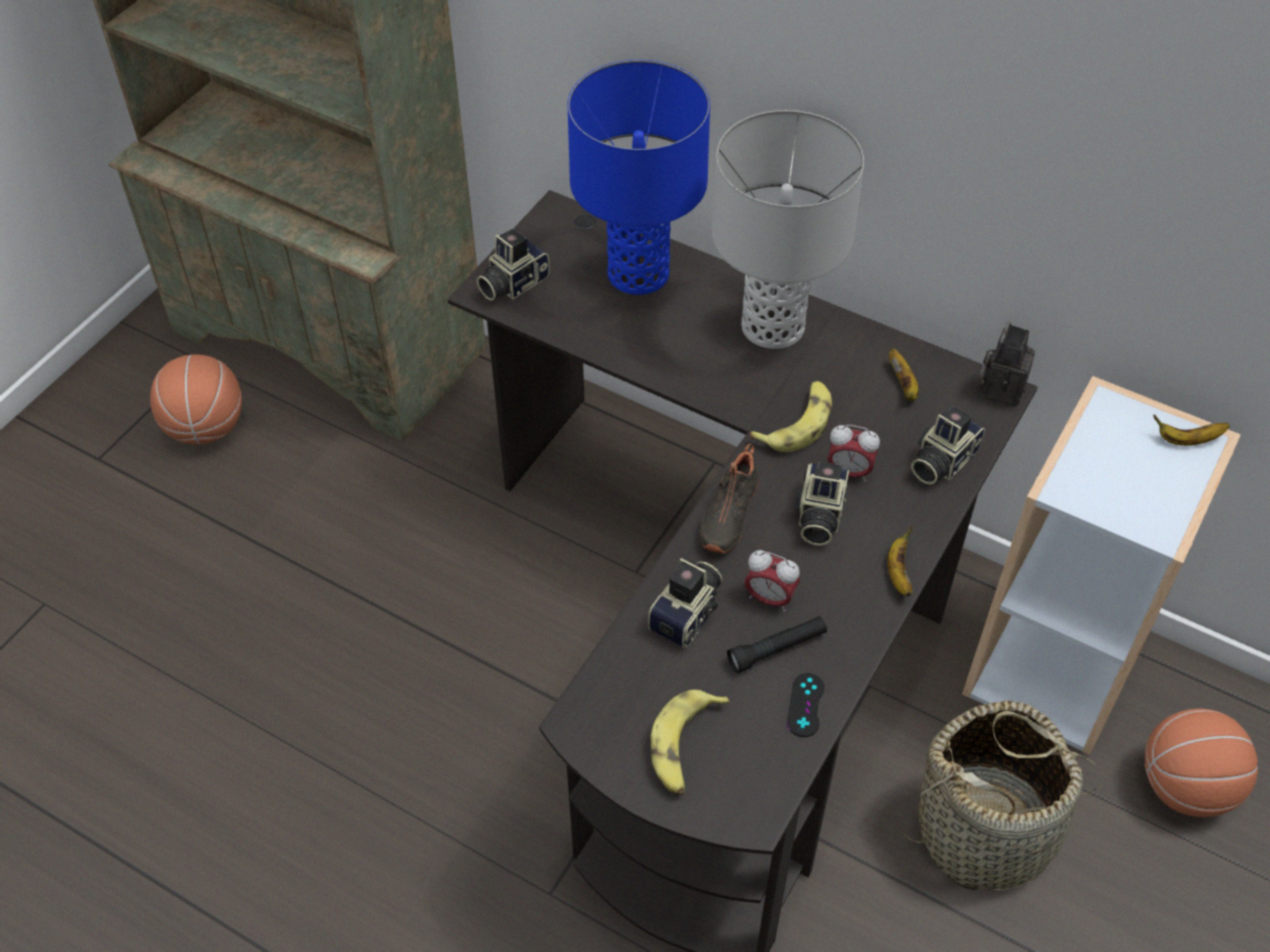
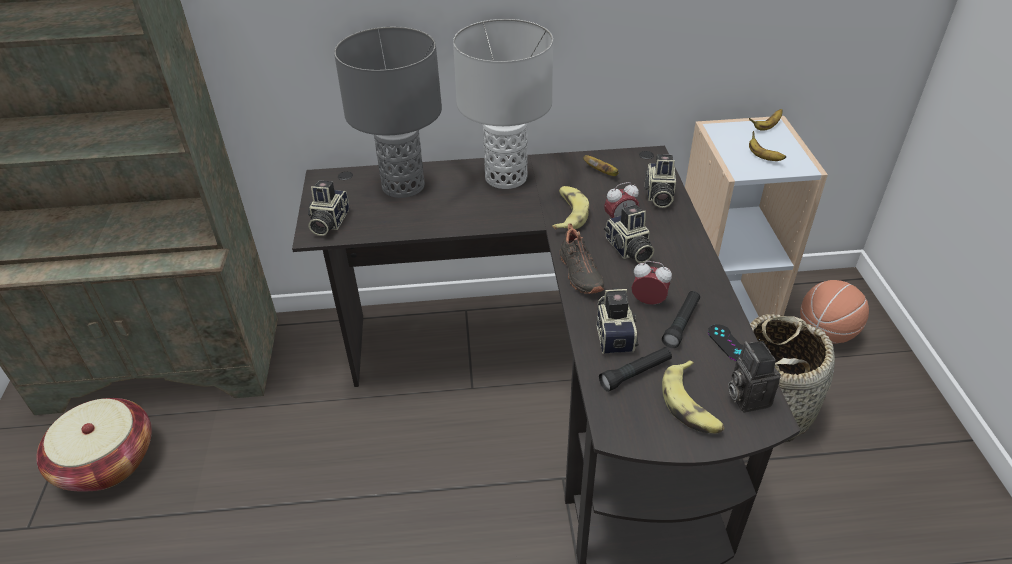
camera: 35 degrees left, 10 degrees down
(205, 428) = (107, 461): basketball -> basket
(639, 273) = (404, 185): blue table lamp -> grey table lamp
(662, 674) = (635, 374): none -> black flashlight
(769, 598) = (648, 301): alarm clock -> alarm clock turned 150 degrees counterclockwise
(898, 573) = (697, 254): banana -> banana (762, 157)
(1001, 388) = (650, 153): camera -> camera (746, 396)

